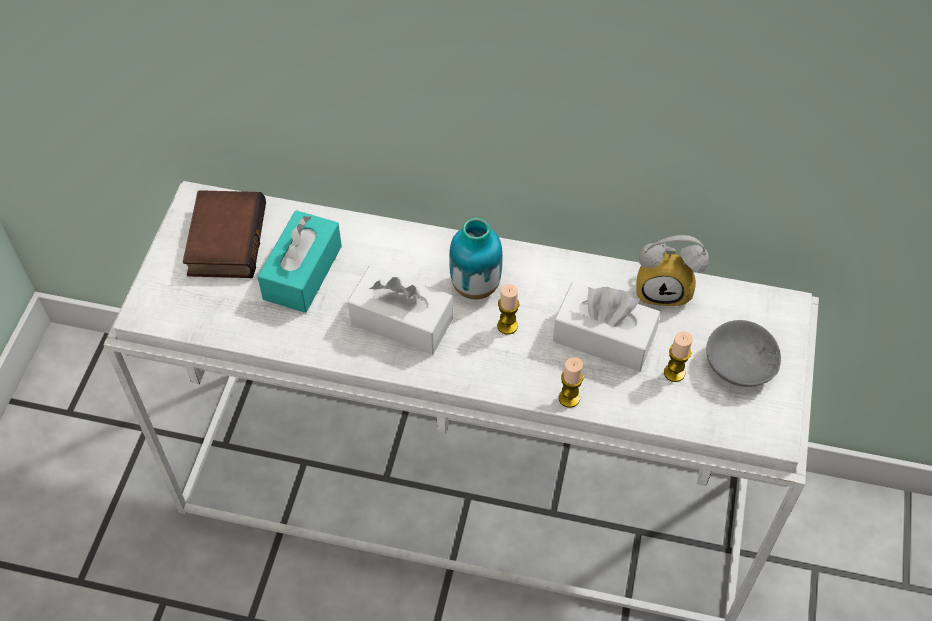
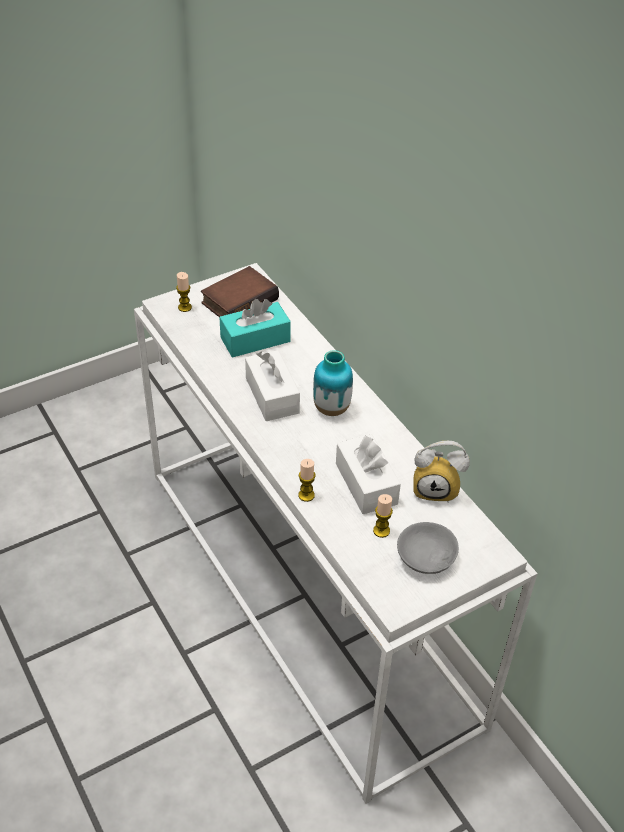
camera: 45 degrees right, 10 degrees down
(507, 326) = (322, 438): candle -> candle (185, 307)
(665, 288) = (436, 488): alarm clock -> alarm clock turned 45 degrees counterclockwise

